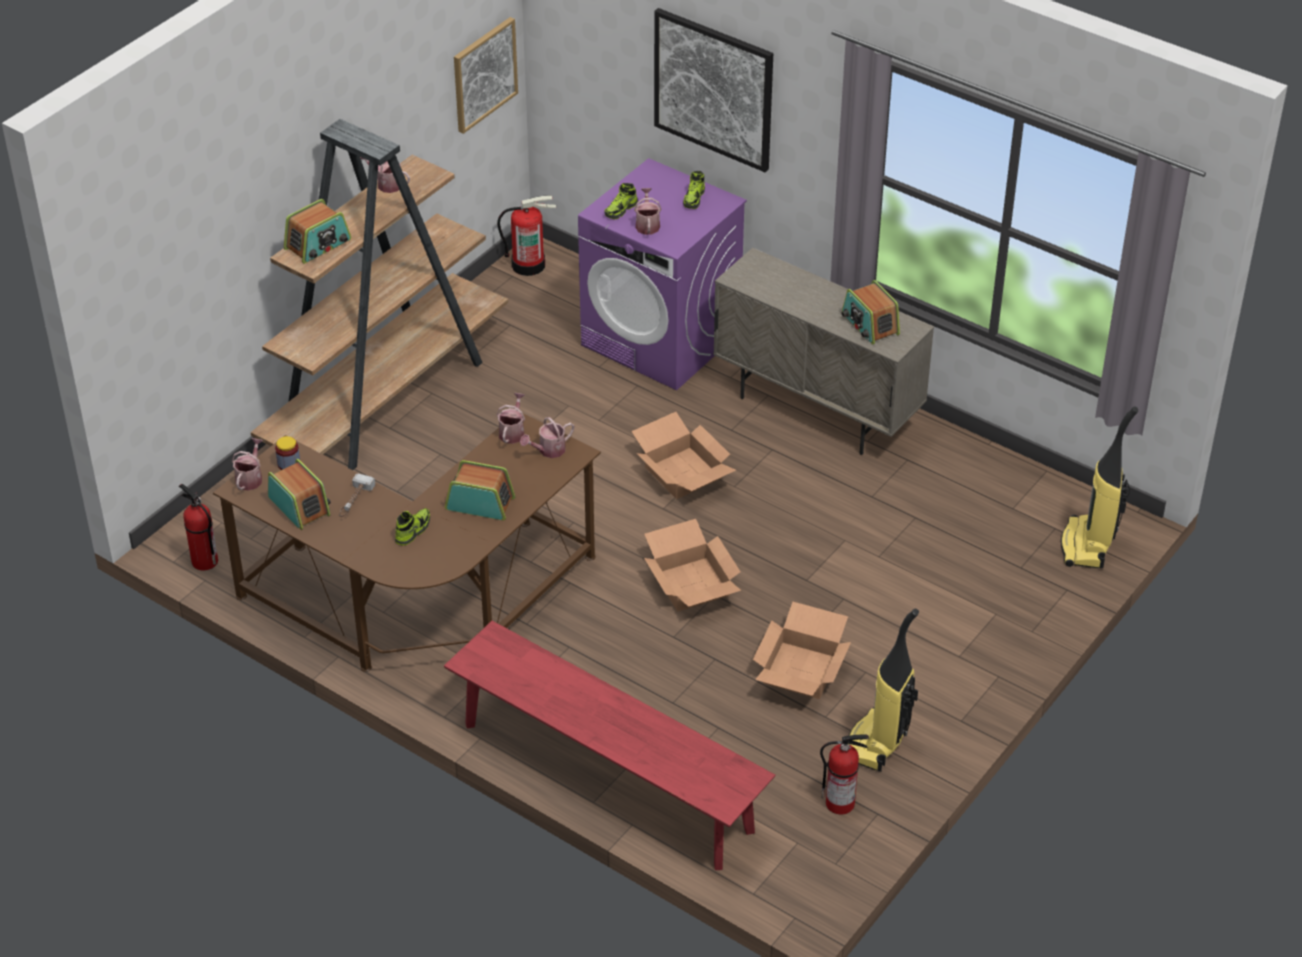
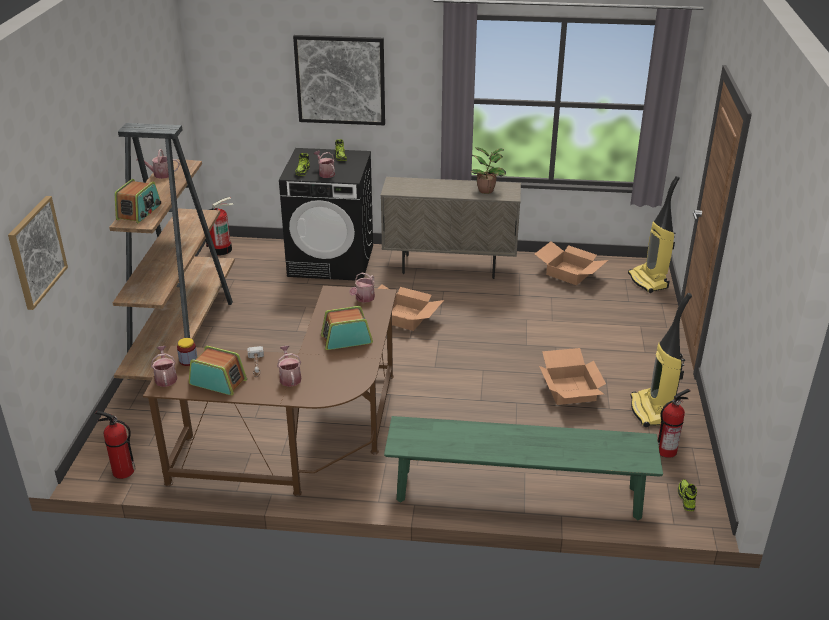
camera: 30 degrees left, 10 degrees down
(413, 531) = (315, 369): shoe -> shoe (686, 498)
(484, 74) = (179, 115): picture -> picture (36, 252)
(512, 432) = (330, 296): watering can -> watering can (289, 377)
(606, 777) = (518, 494): red bench -> green bench
(662, 339) = (332, 261): purple washing machine -> black washing machine
(693, 584) = (465, 369): cardboard box -> cardboard box (570, 273)
(869, 324) = (487, 190): radio -> potted plant

